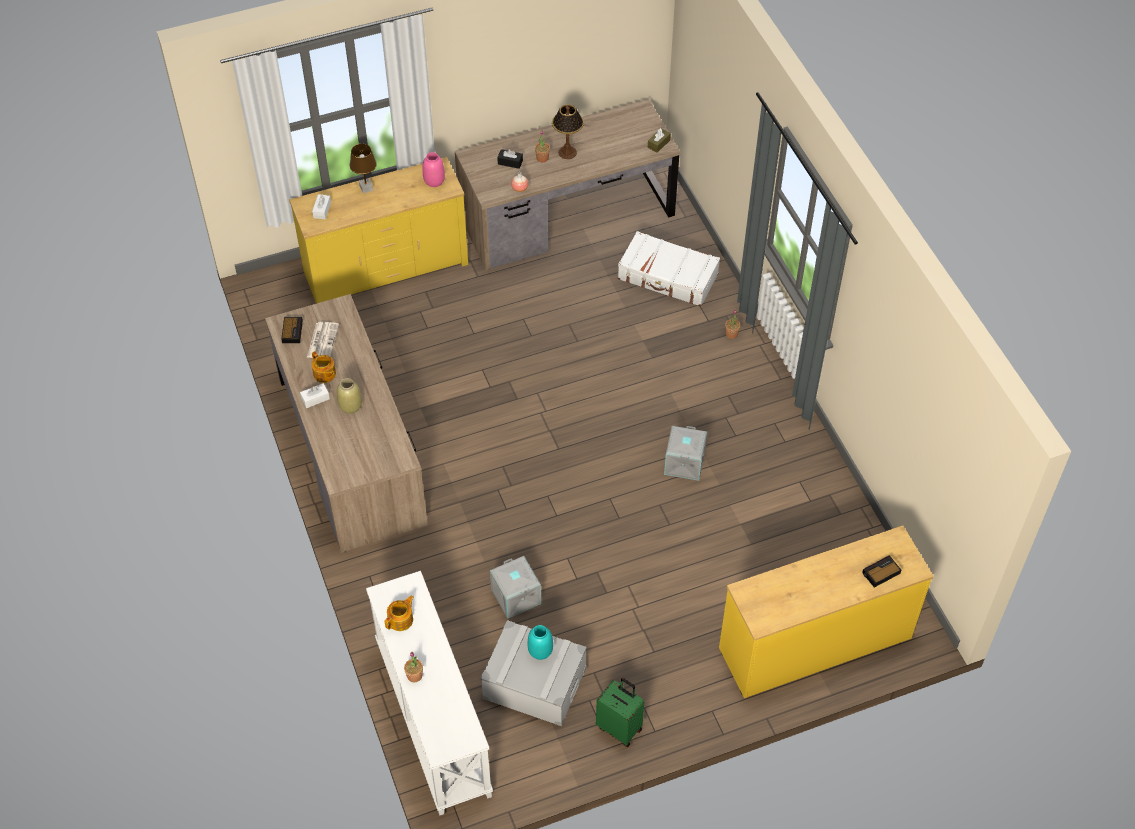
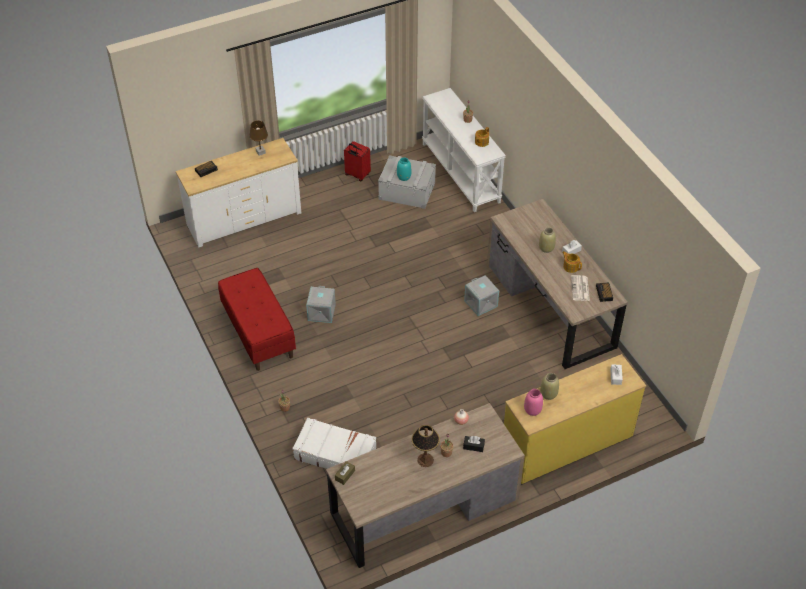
camera: 175 degrees right, 5 degrees down
(366, 188) = (586, 399): brown table lamp -> brown table lamp (260, 152)
(410, 197) = (548, 394): none -> beige vase
(515, 596) = (424, 230): grey storage box -> grey storage box (481, 303)
(620, 728) = (357, 175): green suitcase -> red suitcase
(774, 438) = (258, 333): none -> red bench
(815, 644) = (244, 219): yellow dresser -> white dresser

